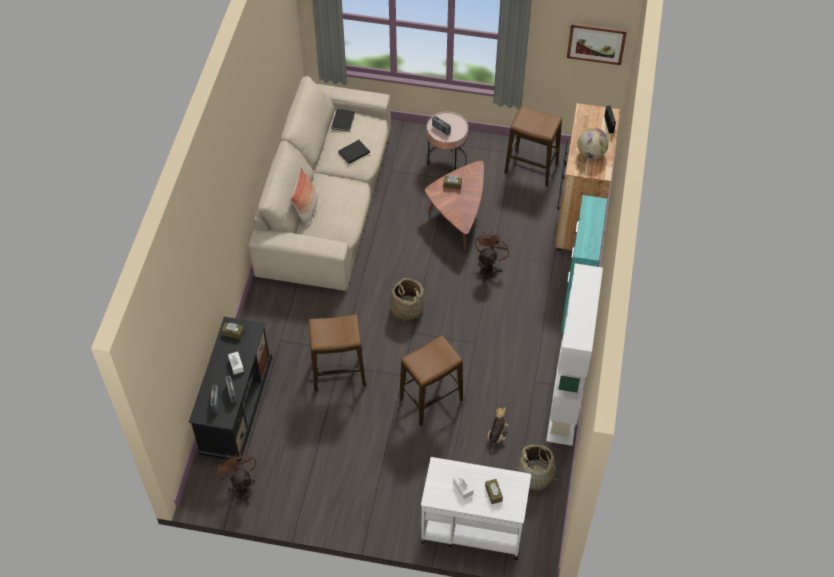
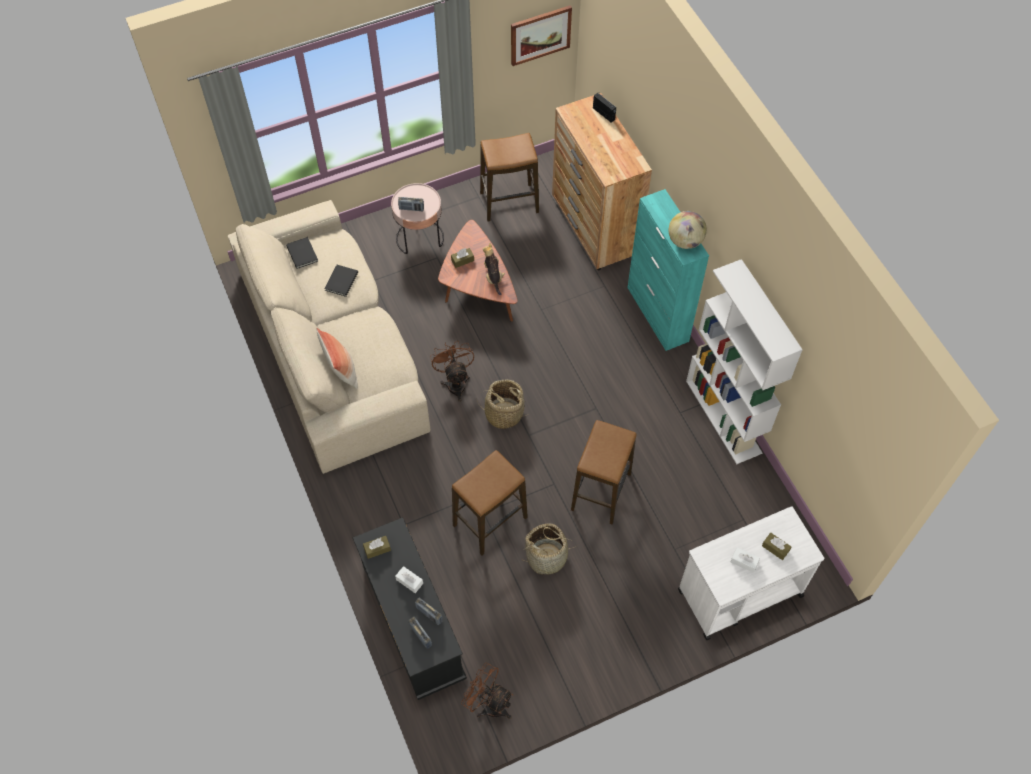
camera: 35 degrees left, 5 degrees up
(489, 268) = (549, 326): brown fan -> brown fan (455, 382)
(496, 435) = (688, 487): plush toy -> plush toy (493, 277)
(535, 476) = (754, 504): basket -> basket (547, 557)
(591, 153) = (611, 152): globe -> globe (685, 241)

